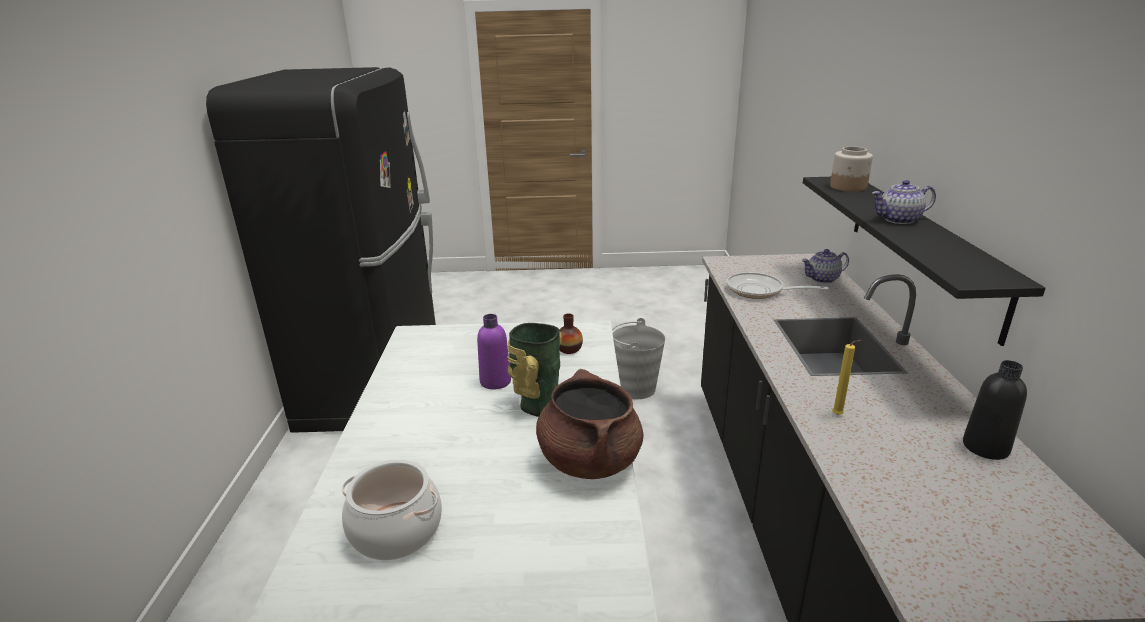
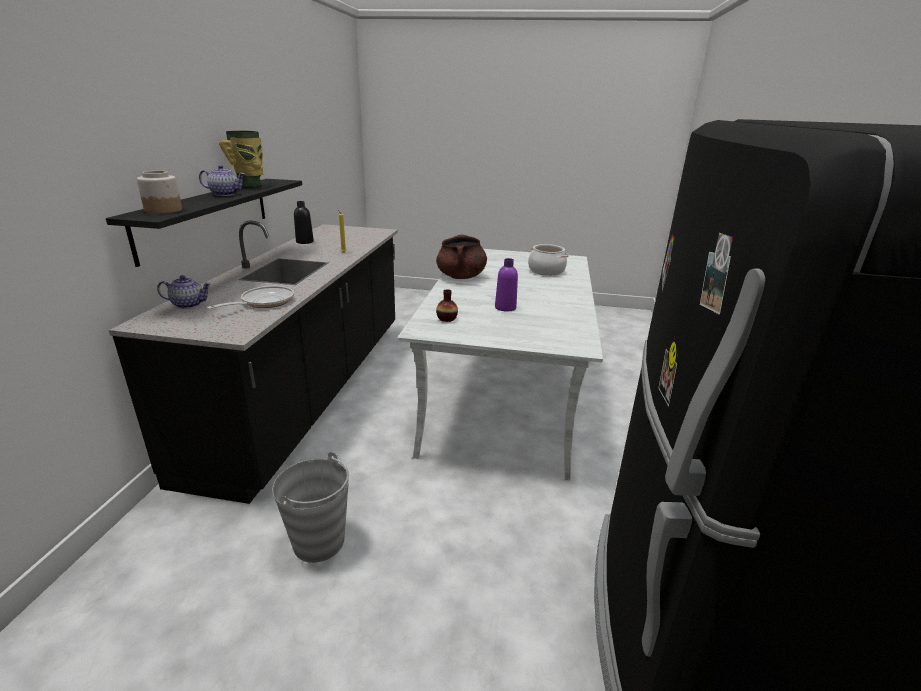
camera: 170 degrees left, 0 degrees up
(537, 405) = (480, 295): vase -> vase (251, 187)
(759, 291) = (263, 302): frying pan -> frying pan turned 90 degrees counterclockwise

